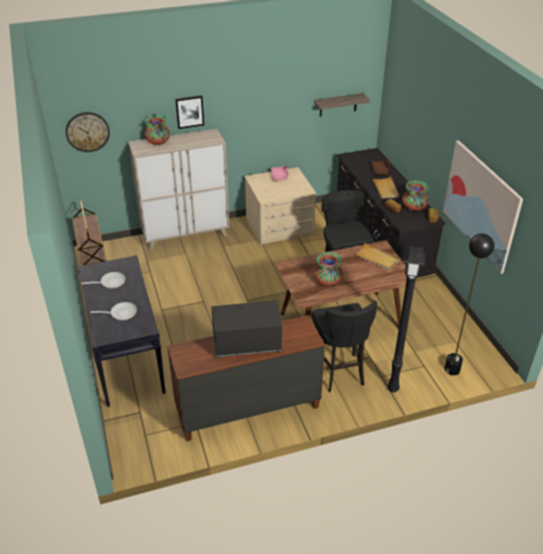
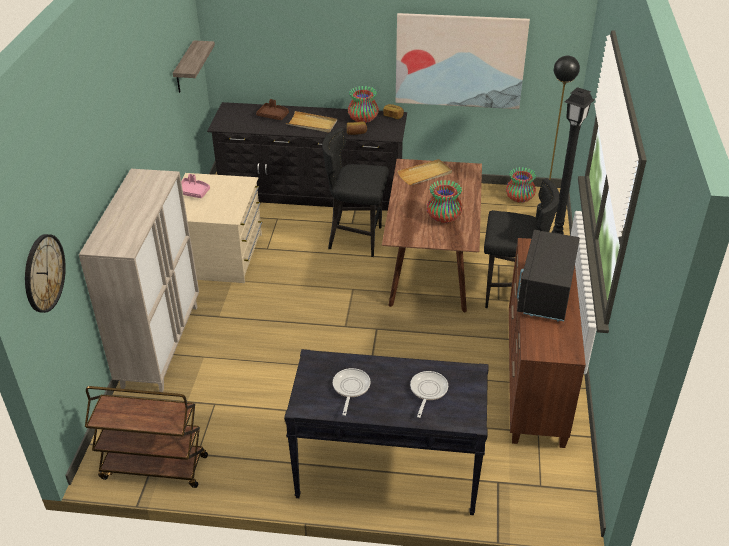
camera: 65 degrees left, 0 degrees up
(158, 142) = (113, 226): vase -> vase (519, 198)
(189, 111) = (108, 161): picture -> none

